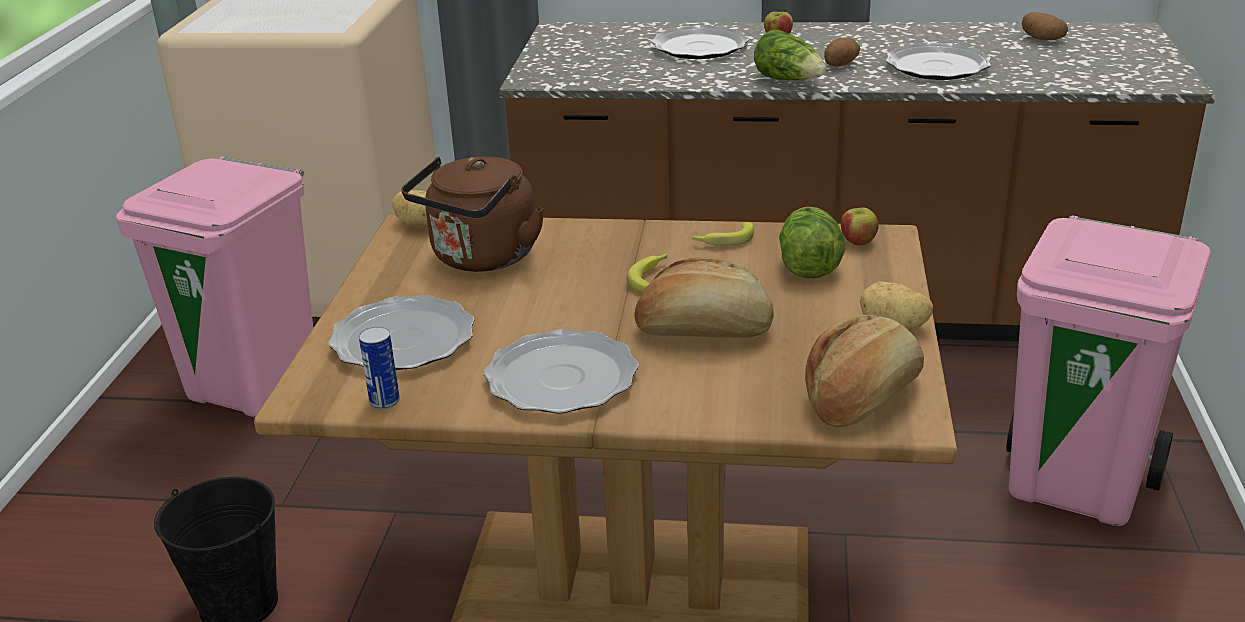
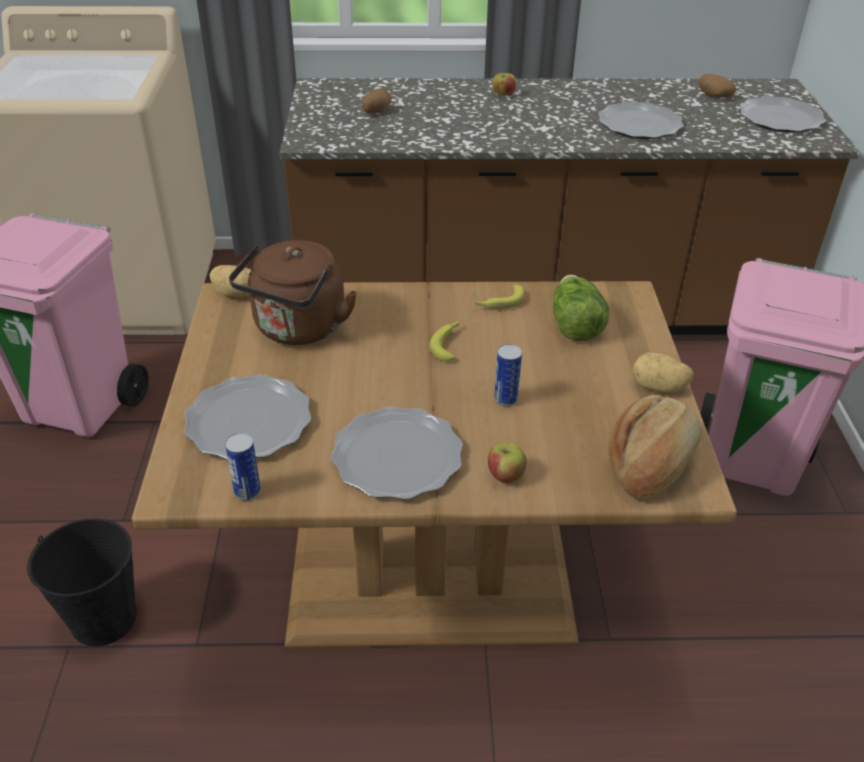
camera: 10 degrees left, 10 degrees up
(699, 47) = (440, 105): plate -> plate (779, 118)
(704, 330) = (505, 399): bread -> can
(789, 80) = (524, 141): lettuce -> none
(840, 64) = (561, 123): potato -> potato (376, 111)
(857, 242) = (609, 300): apple -> apple (505, 475)

